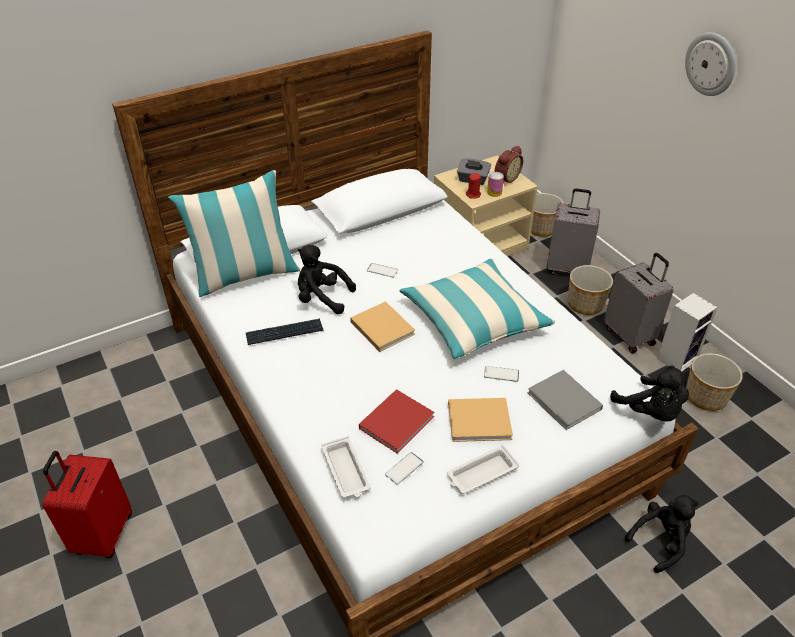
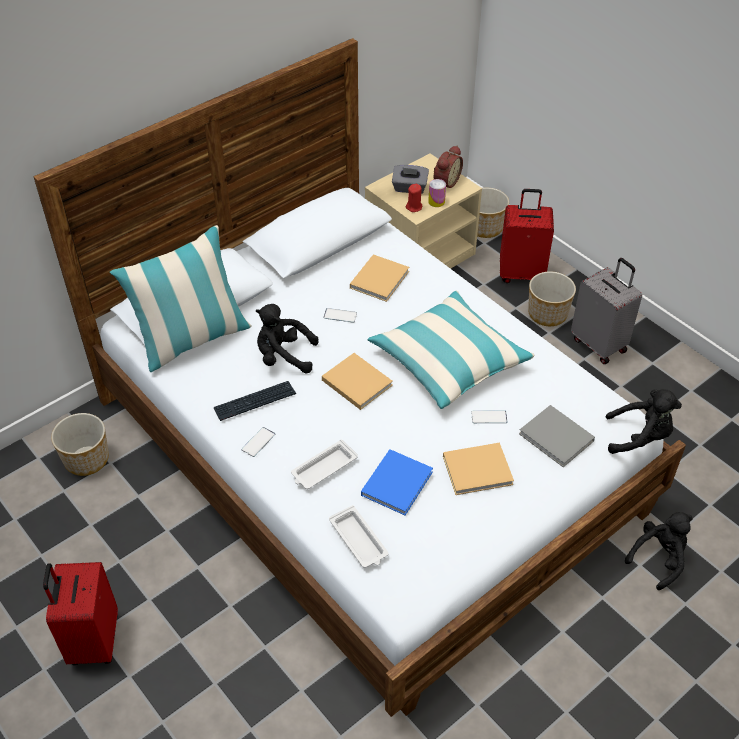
camera: 10 degrees left, 5 degrees up
(398, 421) = (398, 482): red book -> blue book
(404, 468) = (415, 529): phone -> phone (258, 442)
(426, 244) = (380, 278): none -> beige book
(481, 473) = (490, 523): white tray -> white tray (323, 468)
(567, 268) = (522, 273): grey suitcase -> red suitcase
(650, 412) = (640, 437): black plush toy -> black plush toy turned 45 degrees counterclockwise
(677, 358) = (650, 364): speaker -> none
(706, 397) = (685, 402): planter -> planter (87, 459)
(711, 64) = (661, 61): wall clock -> none

